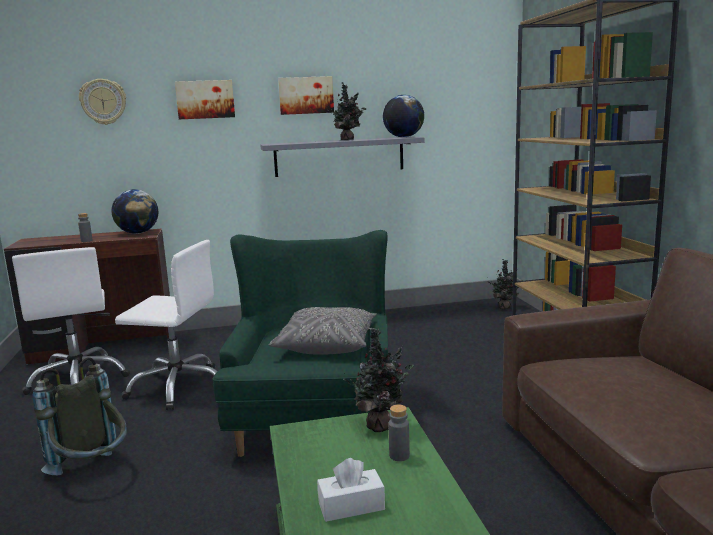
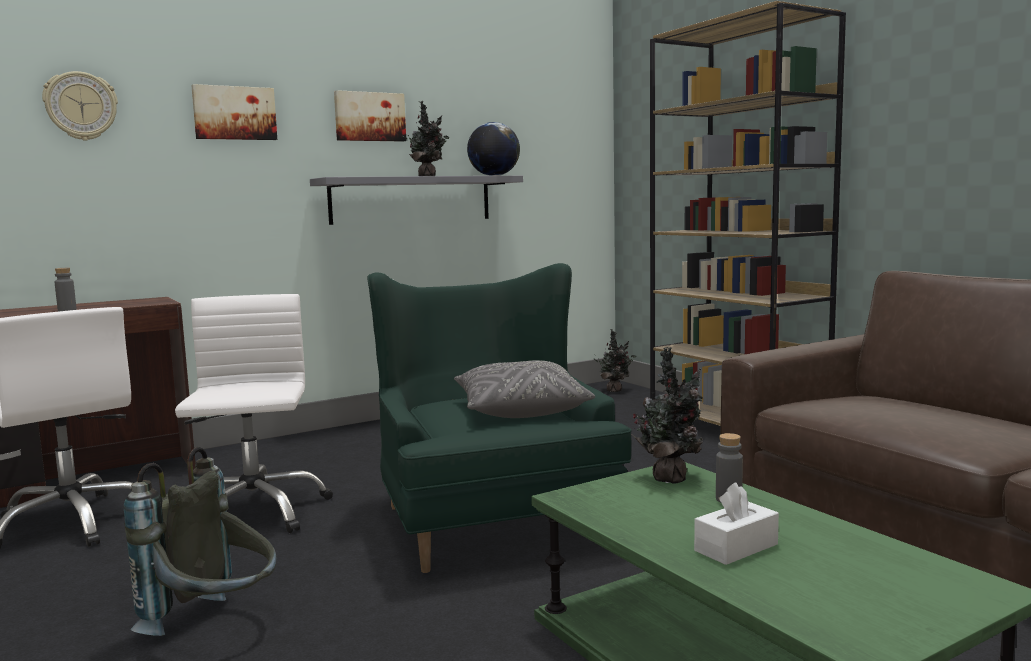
camera: 20 degrees left, 5 degrees down
(138, 233) = (139, 301): globe -> none
(178, 386) = (253, 512): white office chair -> white office chair turned 90 degrees counterclockwise

